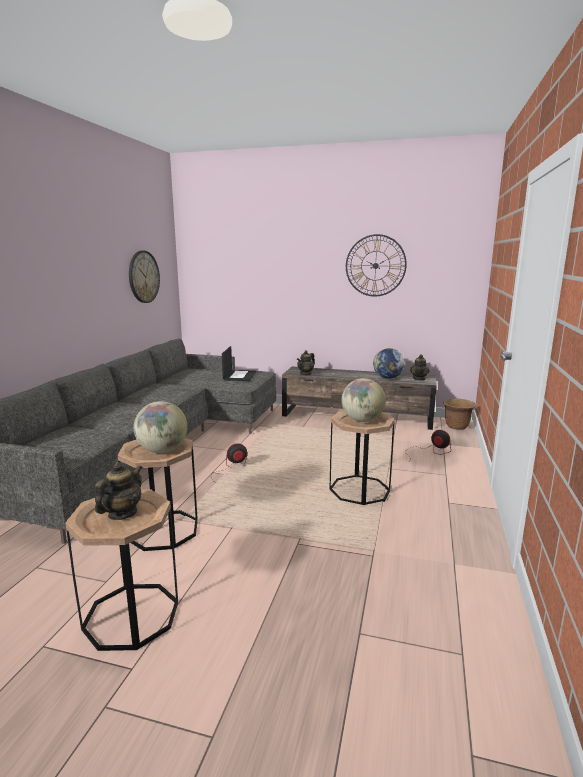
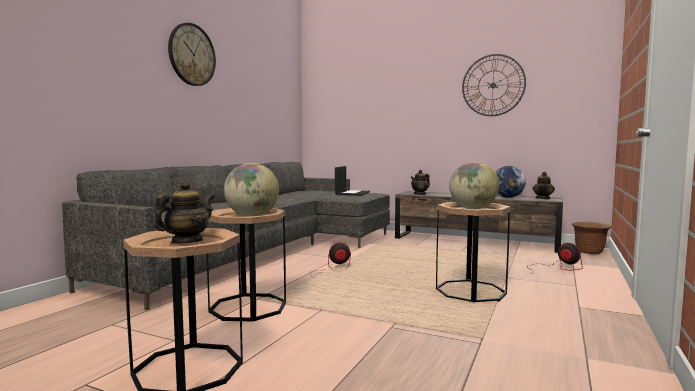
camera: 10 degrees right, 10 degrees down
(143, 277) = (268, 99): wall clock -> wall clock (192, 55)

